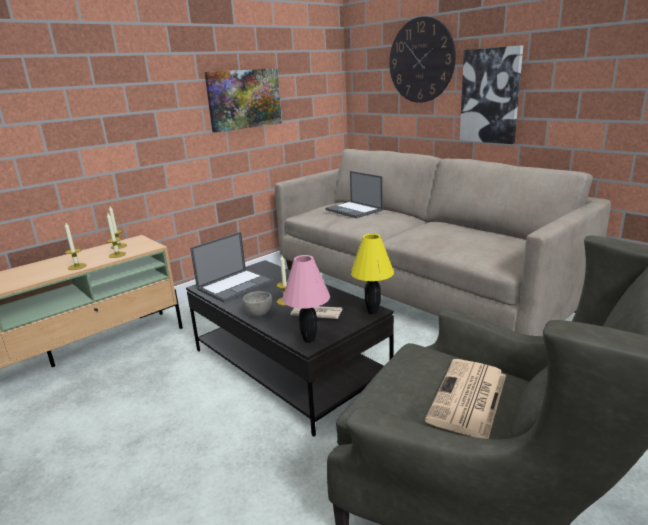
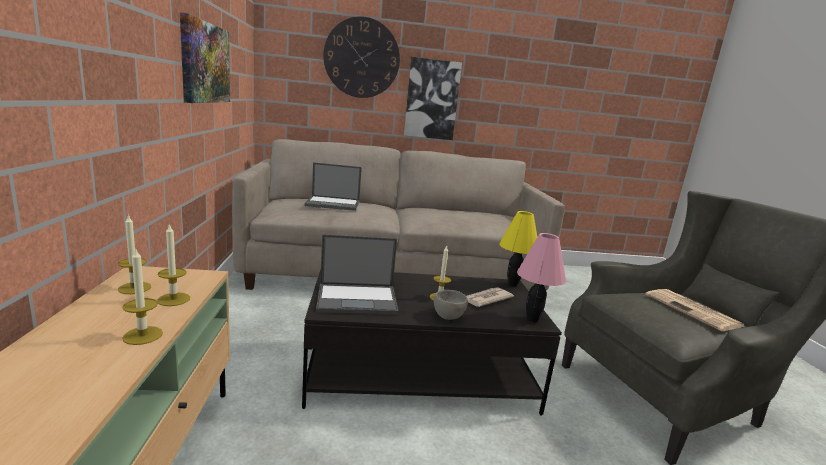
camera: 55 degrees left, 5 degrees down
(236, 285) = (358, 299): laptop -> laptop turned 90 degrees clockwise

